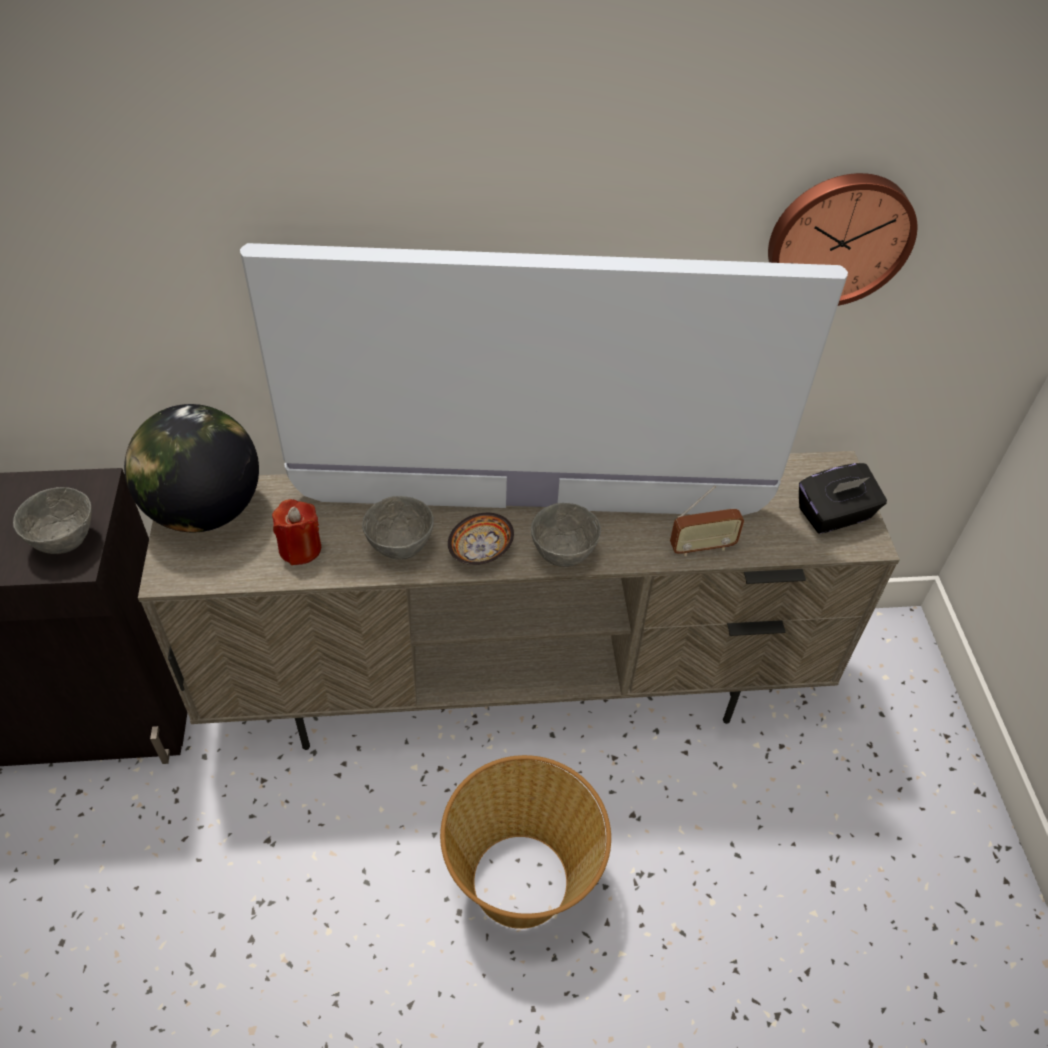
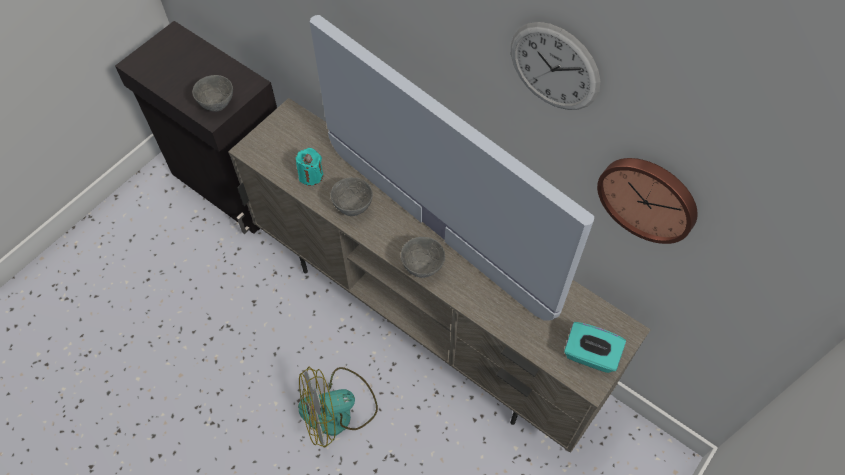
camera: 45 degrees right, 10 degrees up
(205, 510) = (291, 127): globe -> none
(300, 548) = (311, 175): red candle -> turquoise candle
(479, 551) = (386, 235): bowl -> none
(522, 879) = (338, 410): basket -> fan
(682, 104) = (554, 67): none -> wall clock
(702, 547) = (496, 316): radio -> none
(834, 515) = (590, 355): black tissue box -> turquoise tissue box

